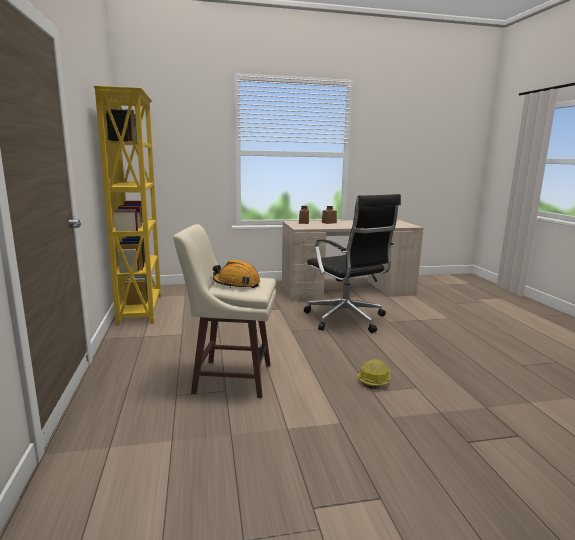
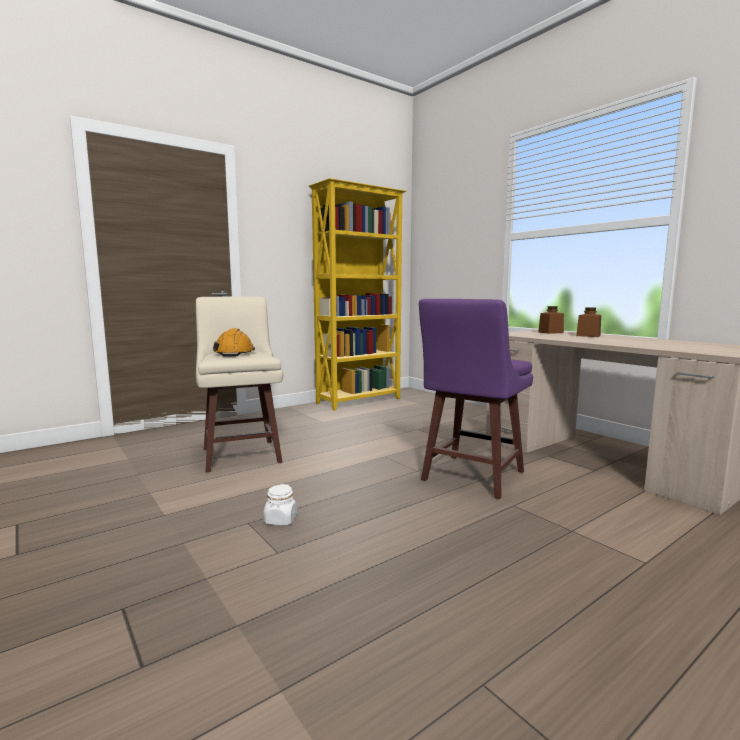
camera: 65 degrees right, 5 degrees down
(346, 319) = (471, 477): black office chair -> purple stool
(374, 380) = (281, 520): hard hat -> white jar

